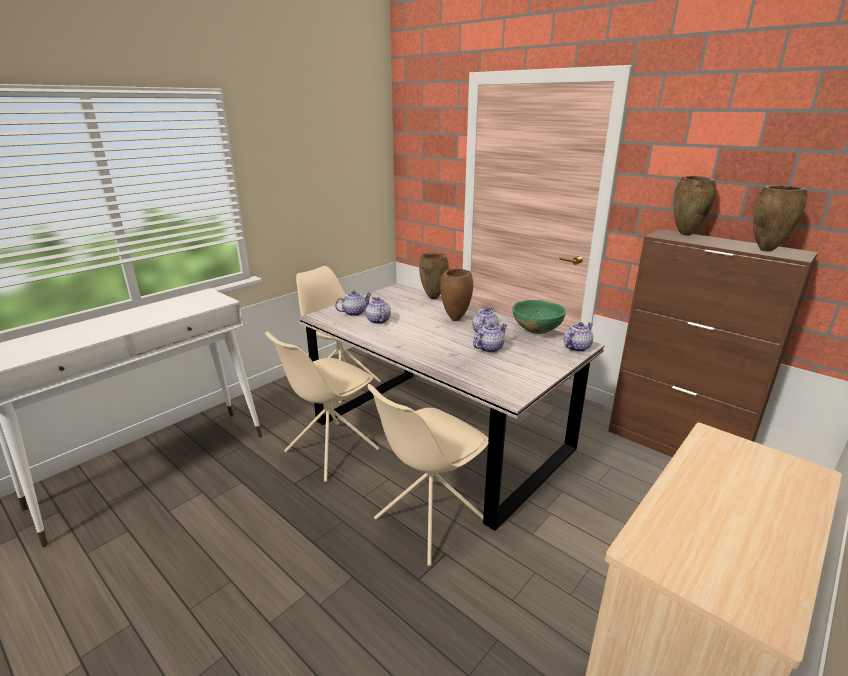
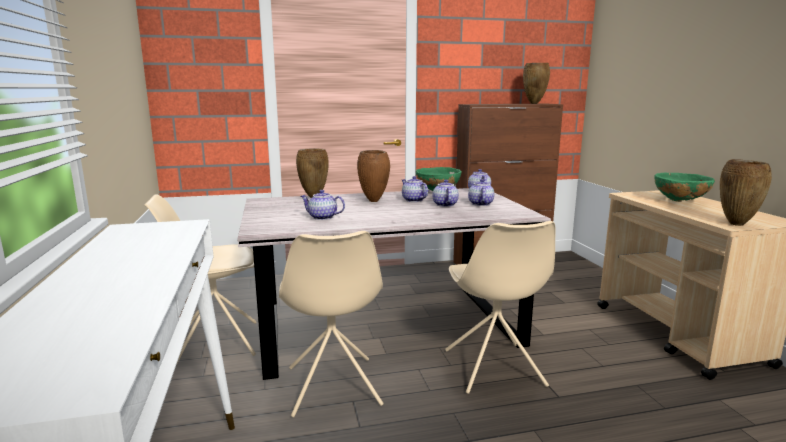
camera: 55 degrees left, 10 degrees down
(354, 312) = (282, 220): teapot -> teapot (480, 204)
(686, 234) = (481, 103): brown vase -> brown vase (737, 224)
(746, 489) = (680, 201): none -> green bowl

